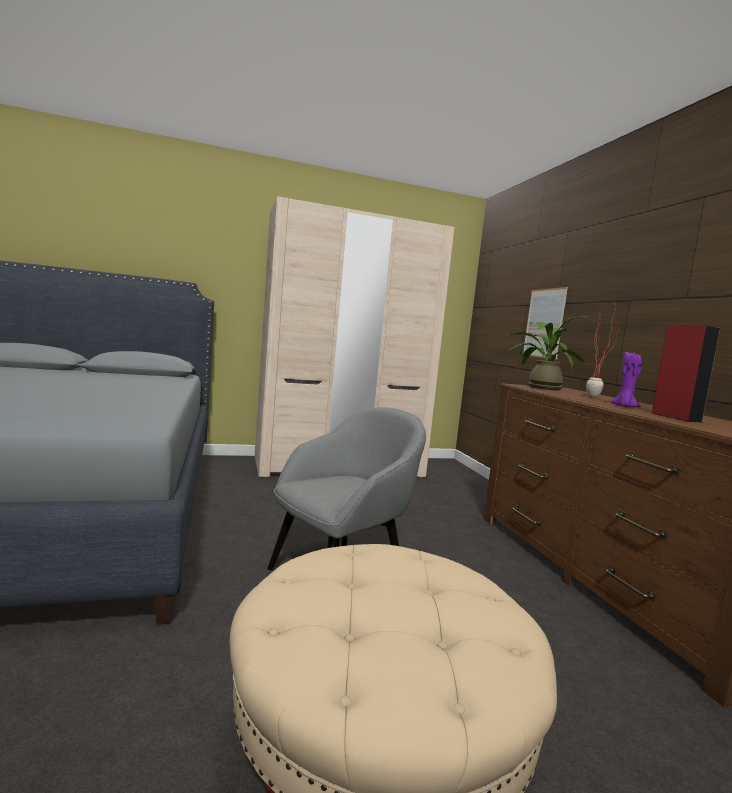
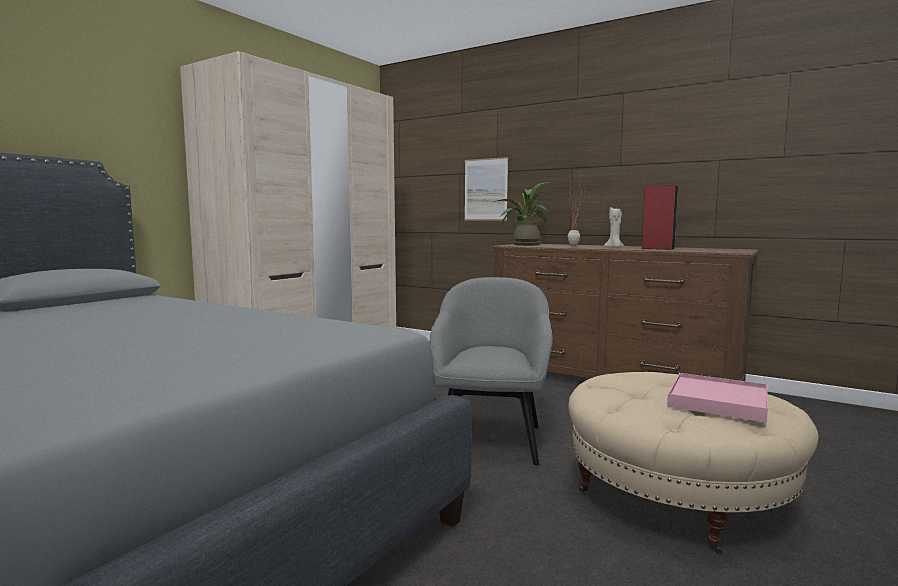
camera: 40 degrees left, 0 degrees up
(396, 631) = (718, 401): none -> pink tray
(624, 406) = (614, 247): purple candle -> beige candle

